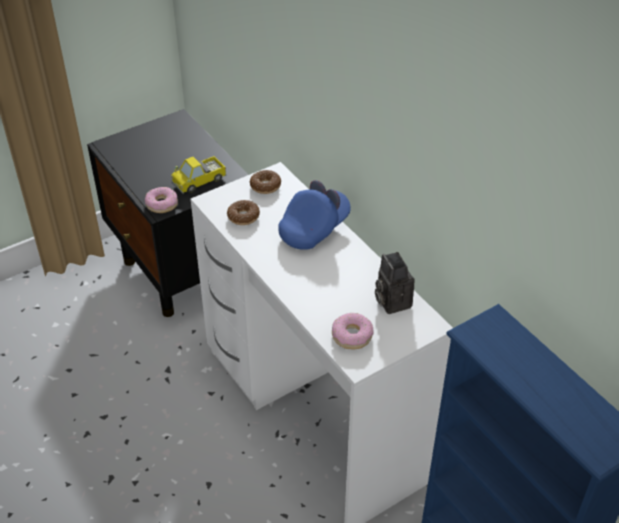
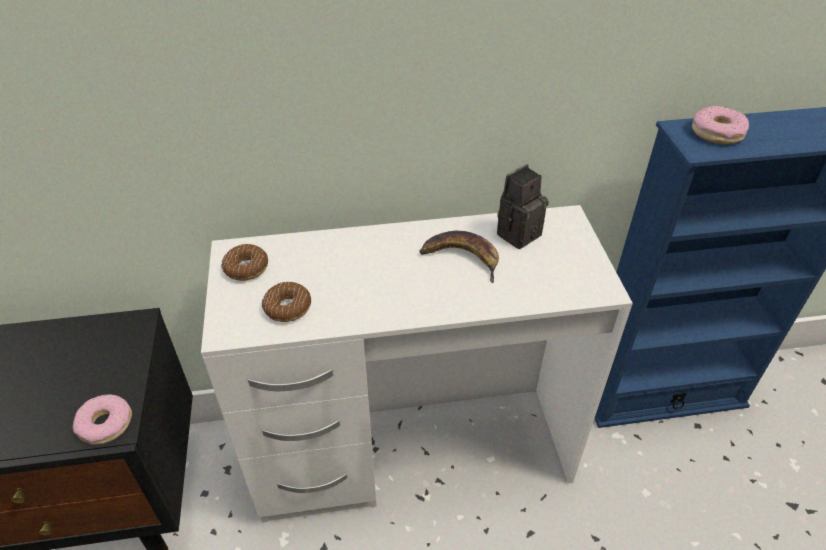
camera: 65 degrees left, 0 degrees up
(199, 181) = (101, 364): toy truck -> none
(314, 229) = (361, 251): blue cap -> none
(341, 279) = (462, 258): none -> banana
(351, 335) = (557, 280): donut -> donut (717, 133)
(391, 301) = (518, 232): camera -> camera turned 135 degrees clockwise

